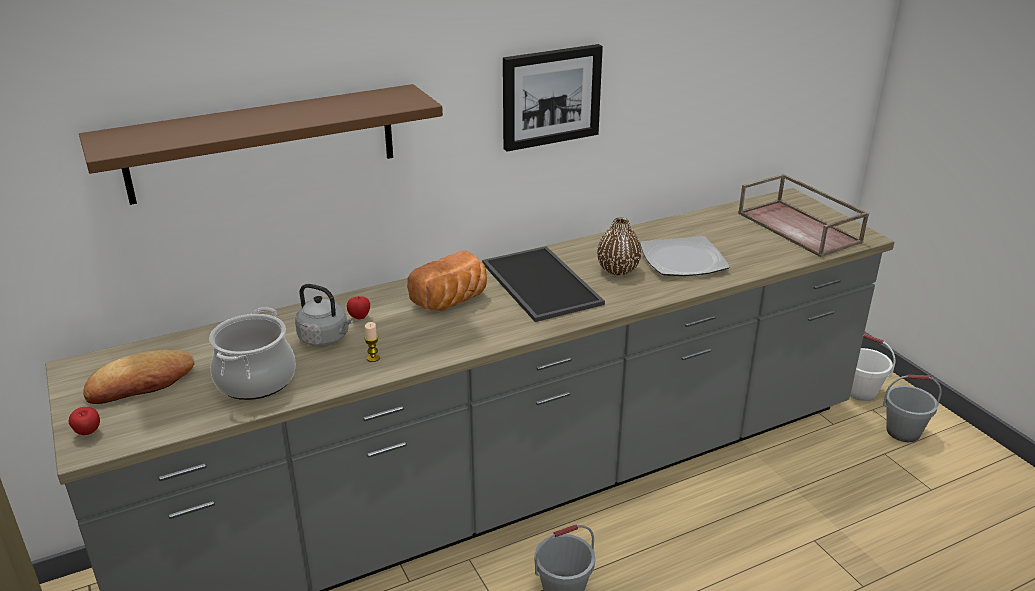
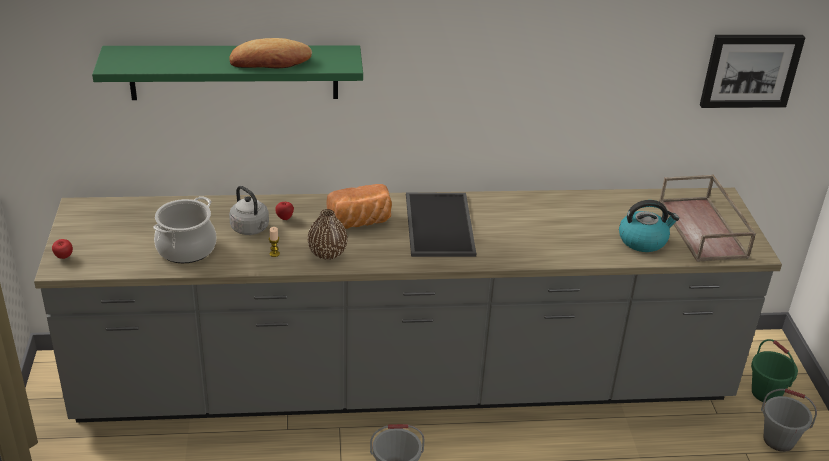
camera: 20 degrees right, 5 degrees up
(141, 383) = (112, 230): bread -> bread (270, 61)
(263, 143) = (234, 72): brown shelf -> green shelf
(550, 96) = (484, 71): picture -> picture (750, 70)
(618, 269) = (510, 228): brown vase -> brown vase (327, 253)
(683, 260) = (573, 233): plate -> none
(755, 250) = (643, 240): none -> kettle
(861, 392) = (766, 393): white bucket -> green bucket

